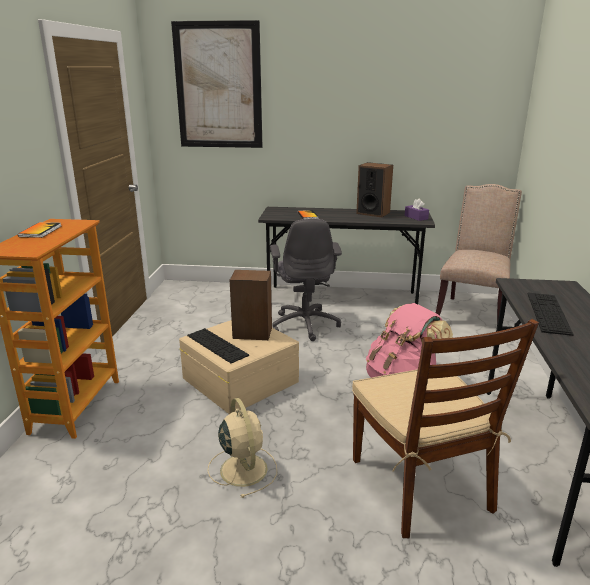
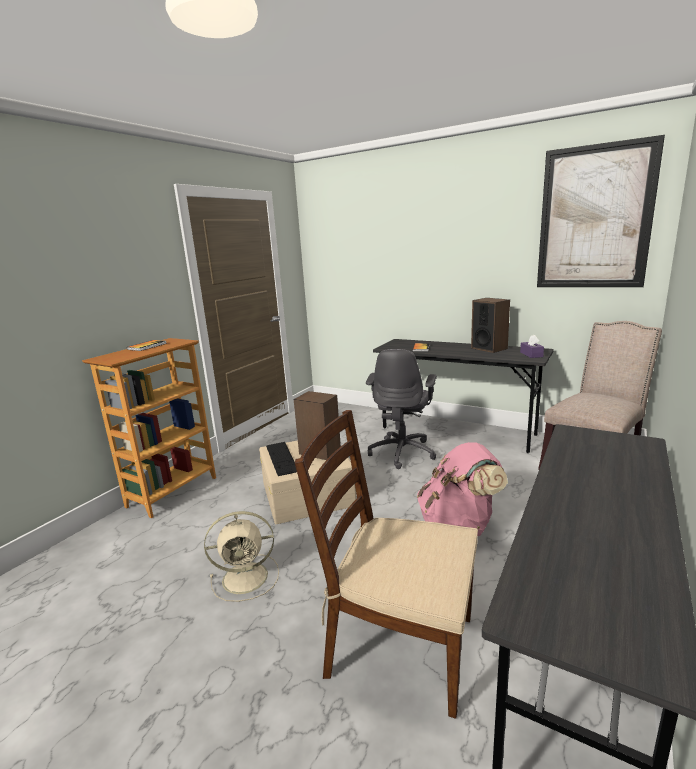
camera: 25 degrees right, 5 degrees down
(218, 86) = (354, 232): picture -> picture (594, 218)
(243, 468) = (247, 577): beige fan -> beige fan turned 75 degrees clockwise
(421, 485) = (399, 645): brown chair -> brown chair turned 105 degrees clockwise
(548, 313) = (580, 472): keyboard -> none

